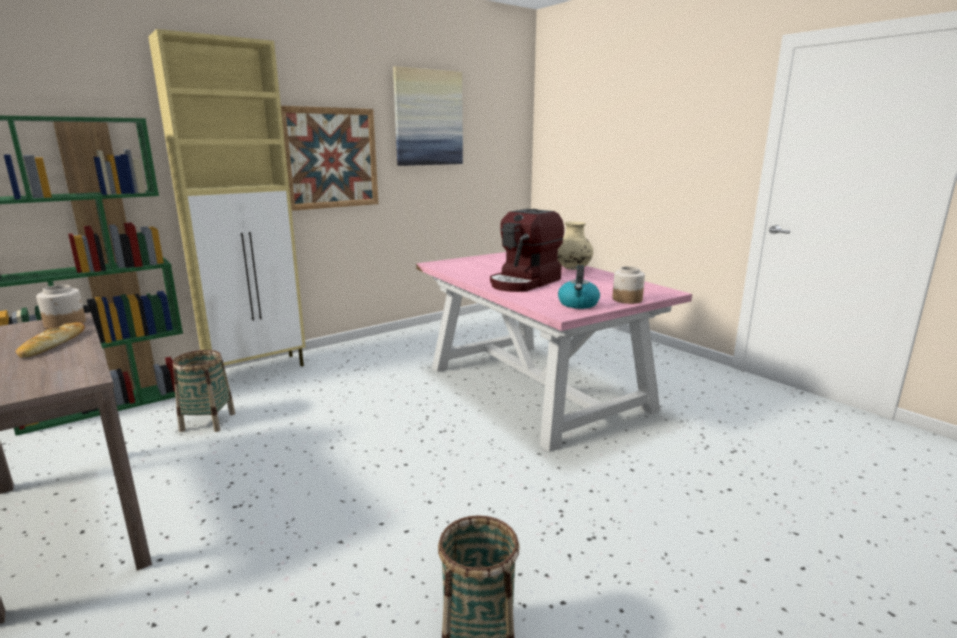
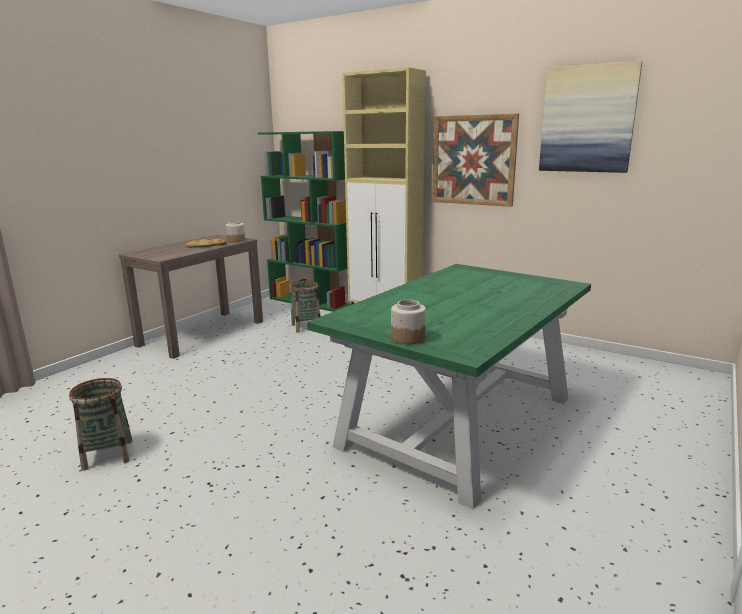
camera: 70 degrees right, 0 degrees up
(525, 282) = (431, 298): coffee machine -> none
(537, 388) = (459, 421): pink dining table -> green dining table
(572, 269) = (519, 308): beige vase -> none
(578, 304) = (369, 322): kettle -> none

